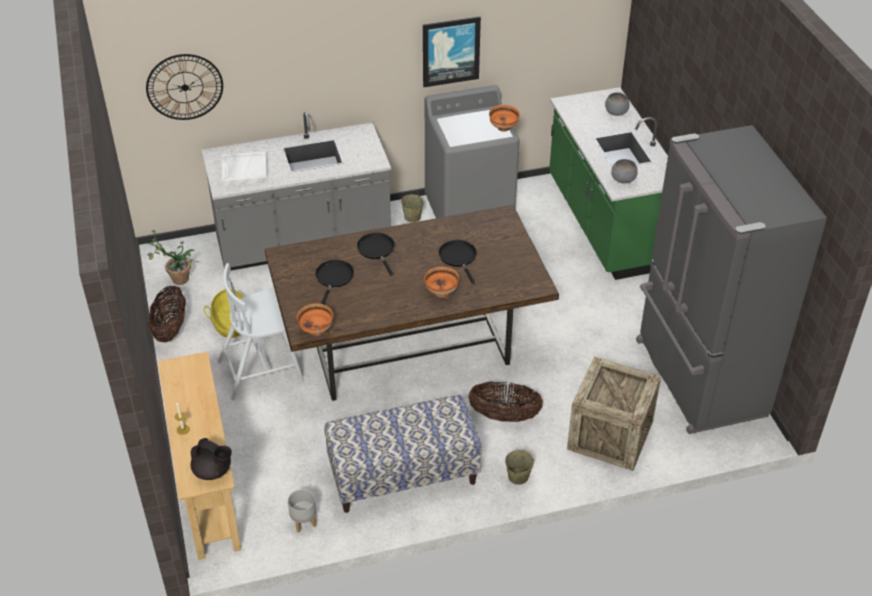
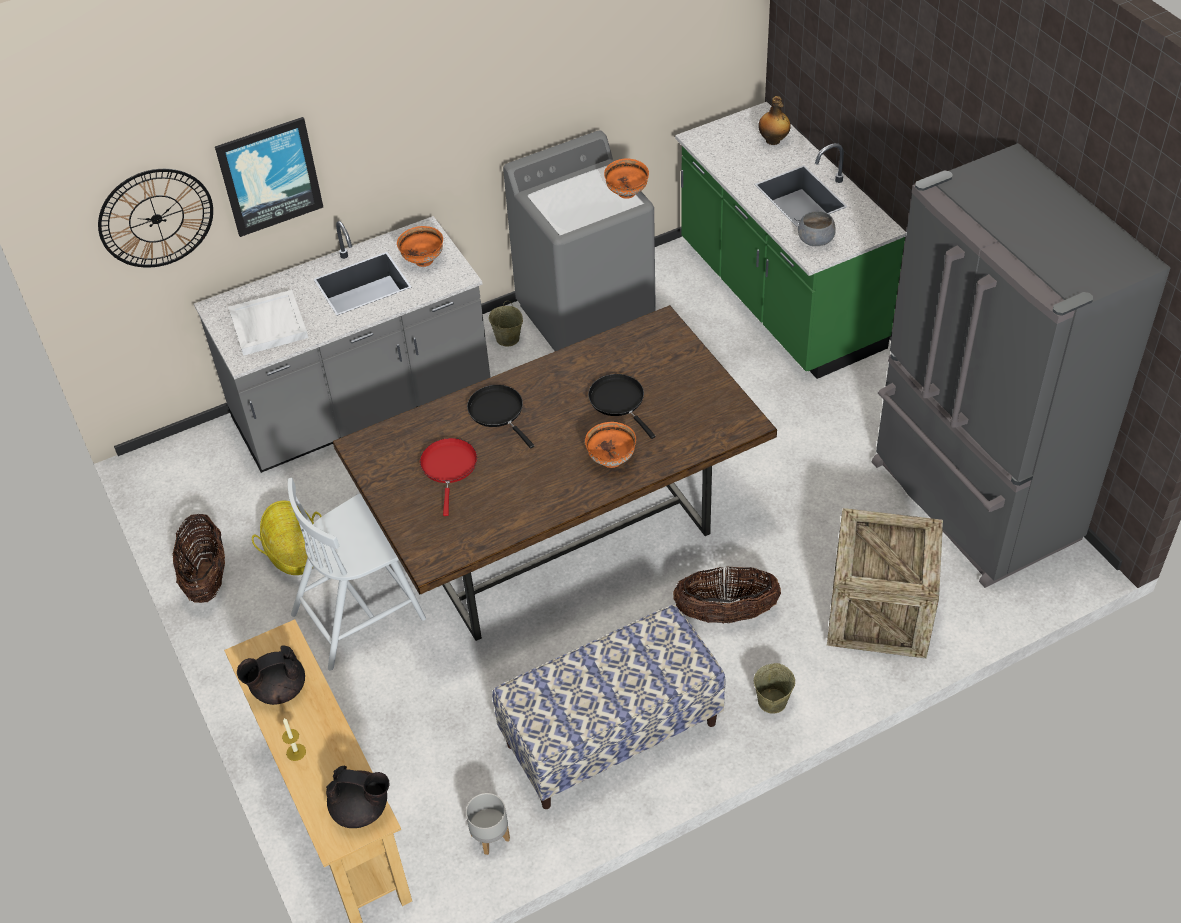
camera: 10 degrees left, 5 degrees up
(176, 278) = (191, 497): potted plant -> none
(184, 390) = (278, 689): none -> black teapot
(316, 330) = (448, 555): orange bowl -> orange bowl (423, 261)
(334, 278) = (449, 467): black frying pan -> red frying pan
(450, 51) = (532, 94): picture -> picture (269, 176)
(616, 112) = (773, 141): grey bowl -> bottle

